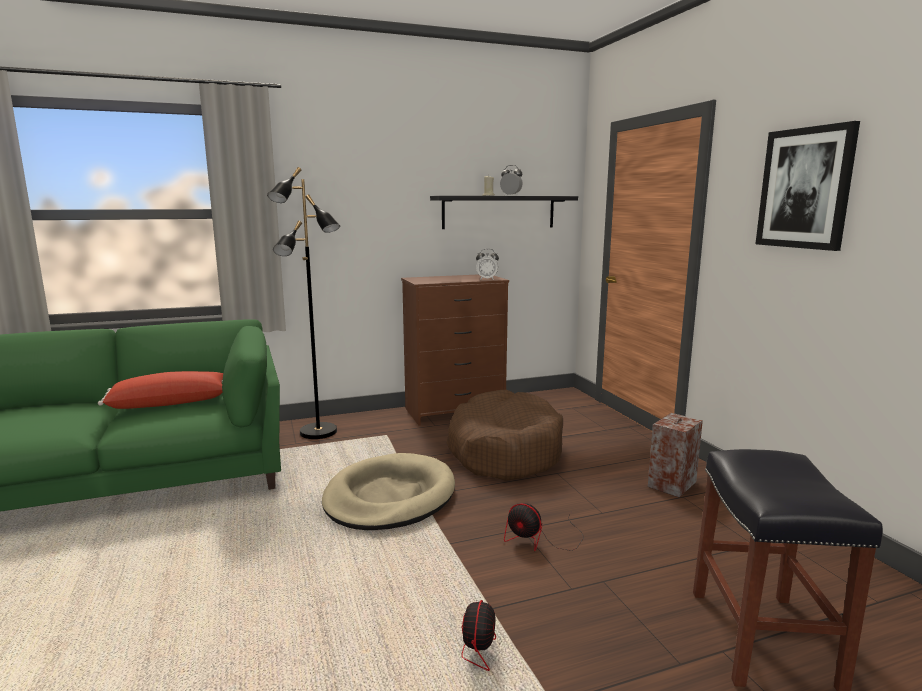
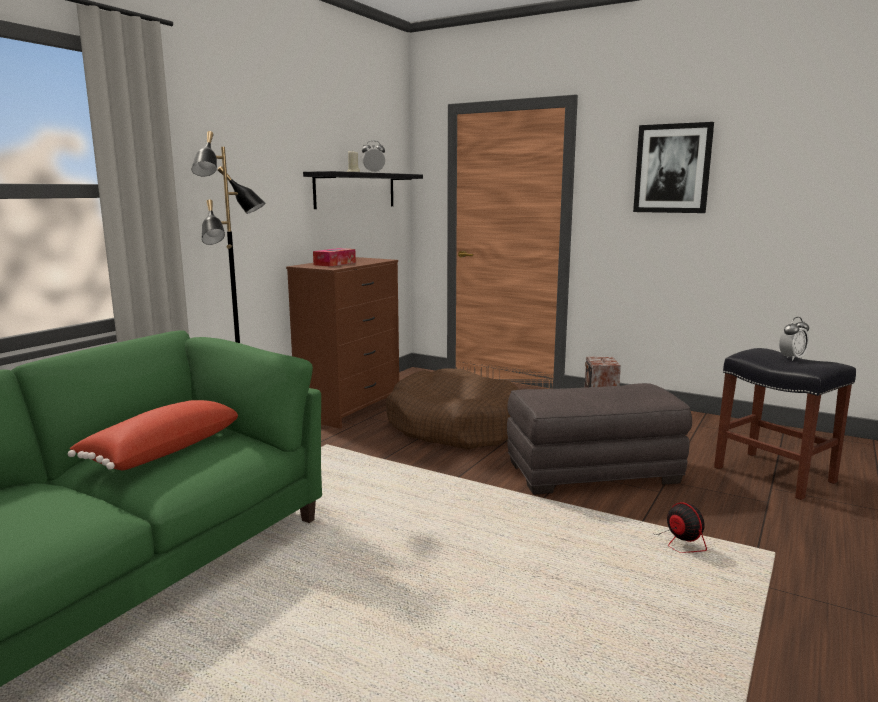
camera: 40 degrees left, 0 degrees up
(389, 497) = (434, 487): beige dog bed -> none
(442, 279) = (334, 263): none -> tissue box
(487, 279) = (378, 260): alarm clock -> alarm clock (792, 358)
(540, 539) = (591, 472): fan -> grey ottoman

